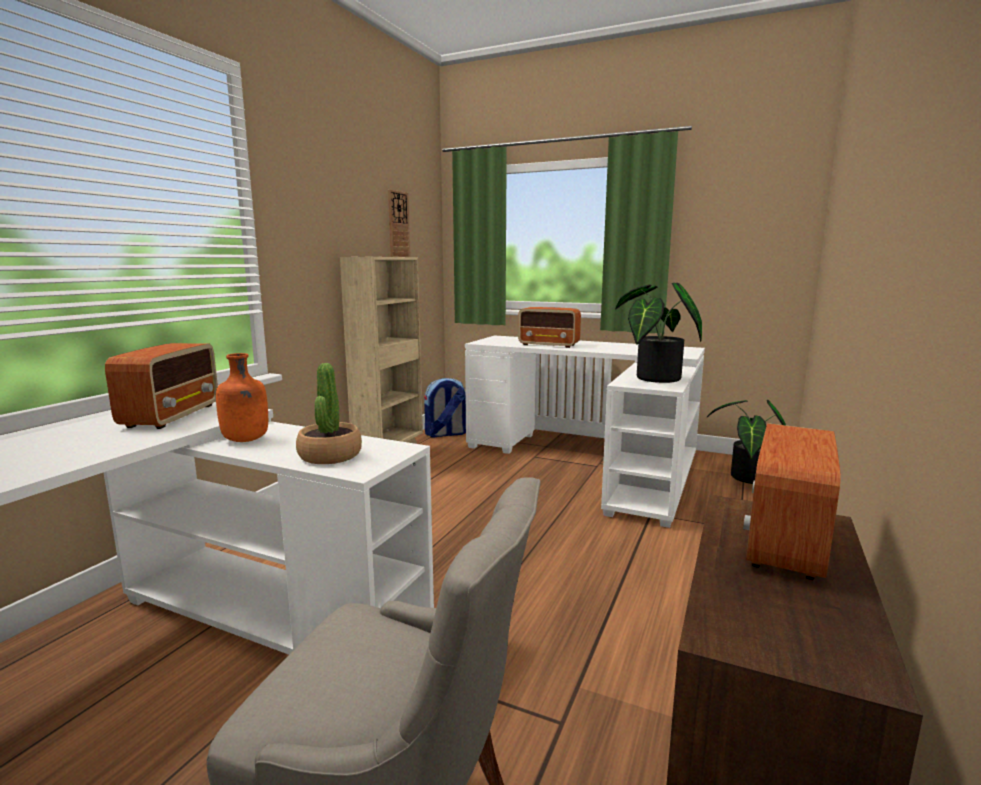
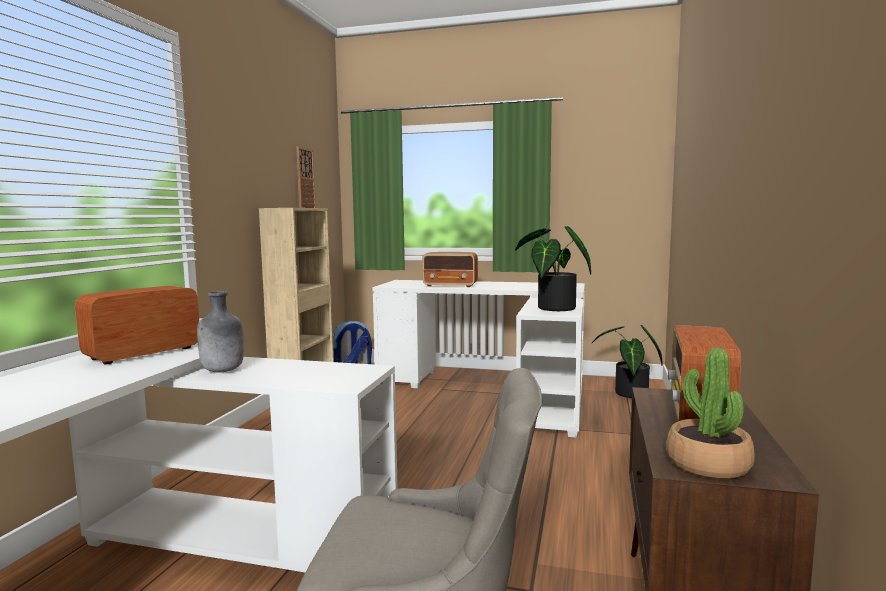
camera: 10 degrees left, 5 degrees down
(172, 415) = (142, 354): radio -> radio turned 135 degrees counterclockwise
(245, 440) = (223, 371): orange bottle -> grey bottle
(330, 455) = (312, 377): potted plant -> potted plant (707, 464)

